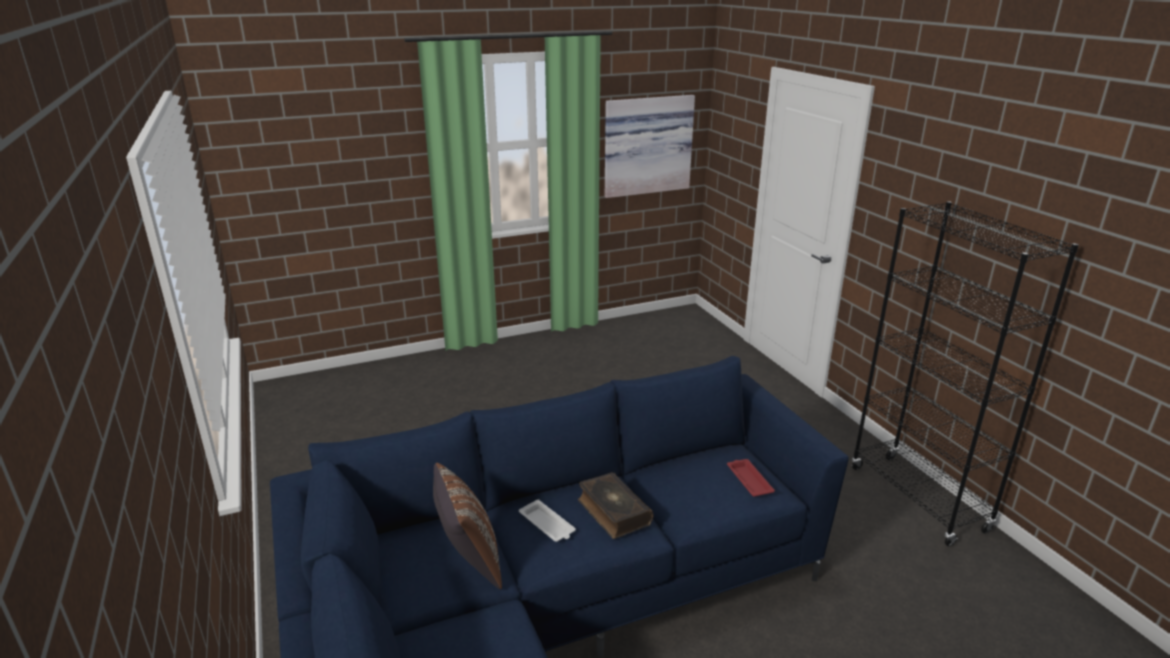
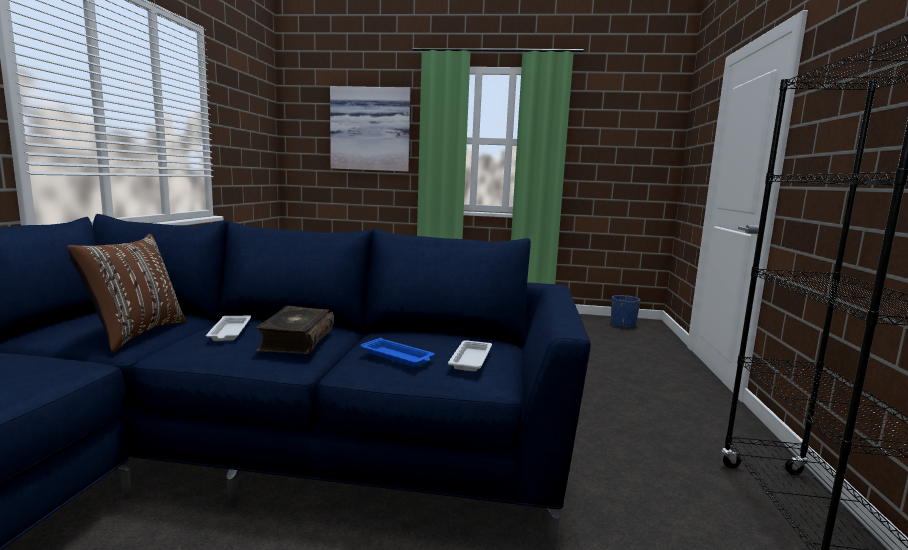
camera: 30 degrees right, 15 degrees down
(646, 145) = (616, 156): picture -> picture (371, 129)
(672, 323) = (623, 325): none -> blue planter
(705, 499) = (398, 357): none -> blue tray
(749, 480) = (471, 359): red tray -> white tray

